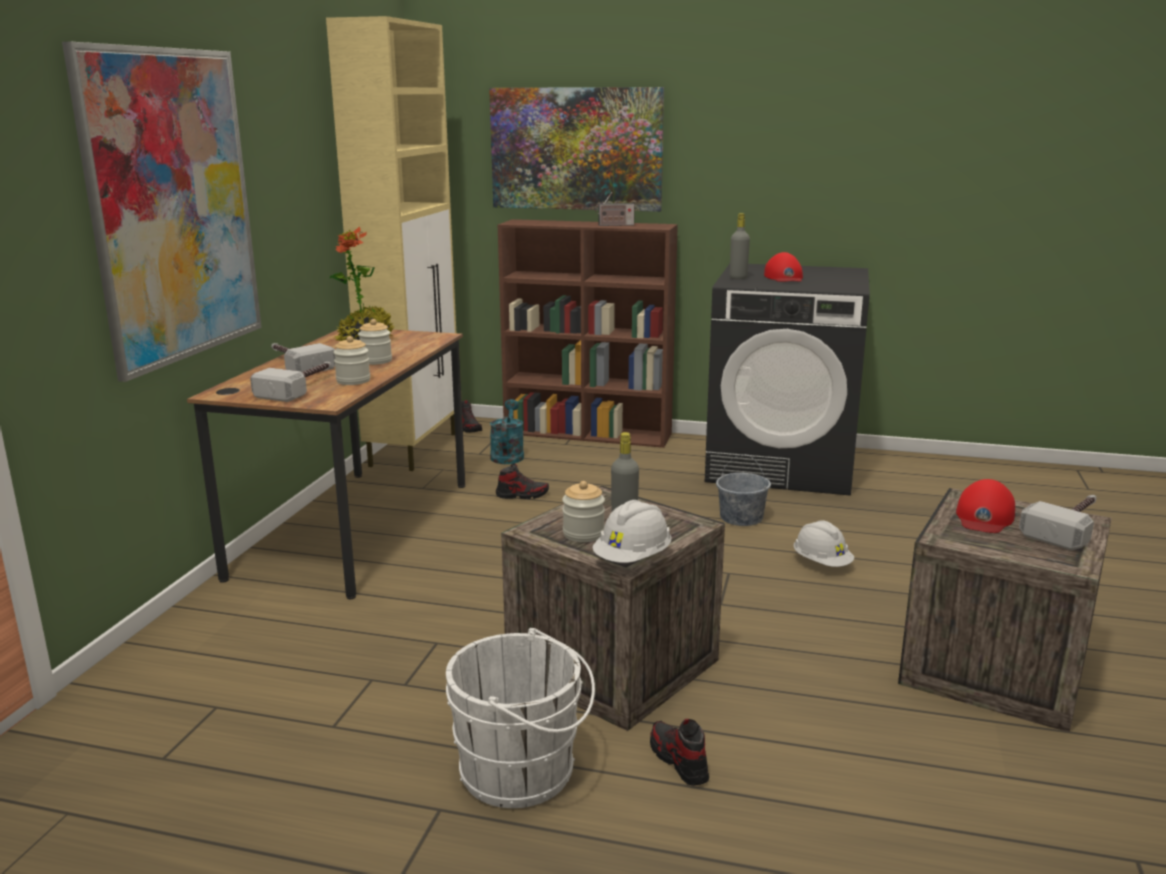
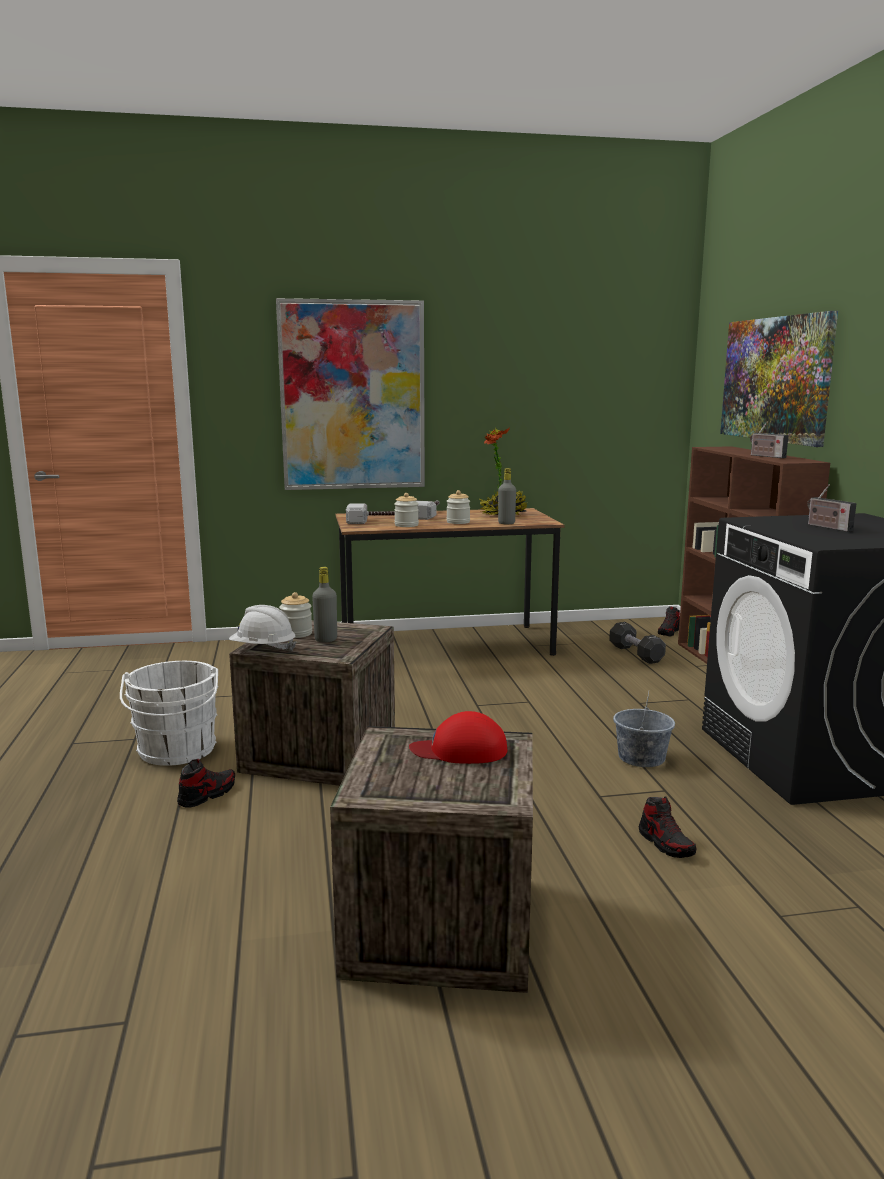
camera: 65 degrees right, 5 degrees down
(415, 449) = (598, 628): beige cabinet -> none
(507, 455) = (636, 654): turquoise watering can -> black dumbbell
(522, 495) = (565, 674): shoe -> shoe (666, 844)
(738, 278) = (783, 519): grey bottle -> grey bottle (506, 523)
(784, 277) = (827, 527): red cap -> radio
(821, 563) = (585, 808): white hard hat -> none
(1069, 527) = (473, 792): hammer -> none

